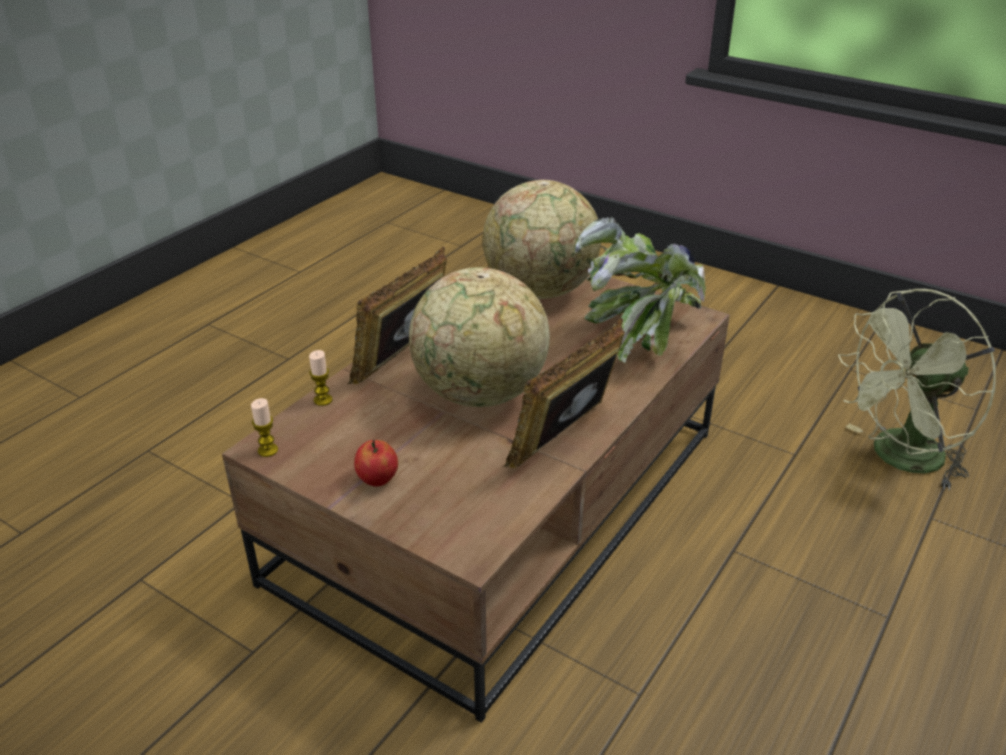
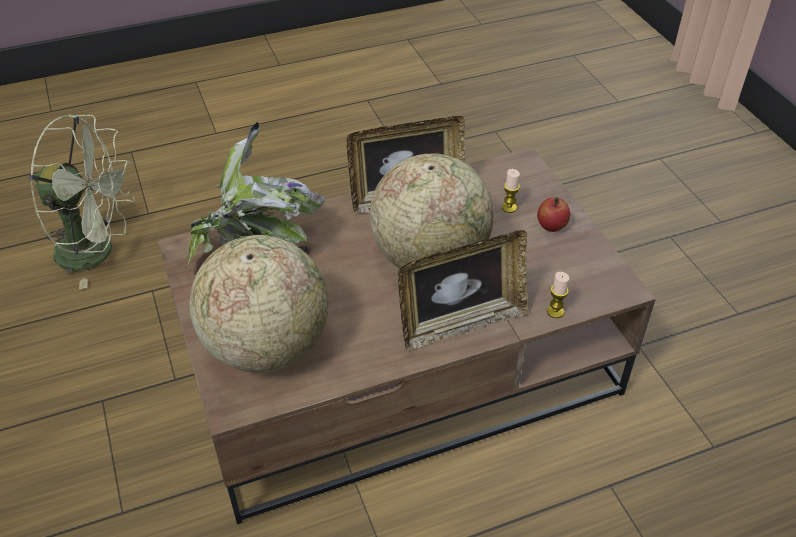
camera: 145 degrees left, 10 degrees up
(268, 450) = (619, 284): candle -> candle (509, 208)

